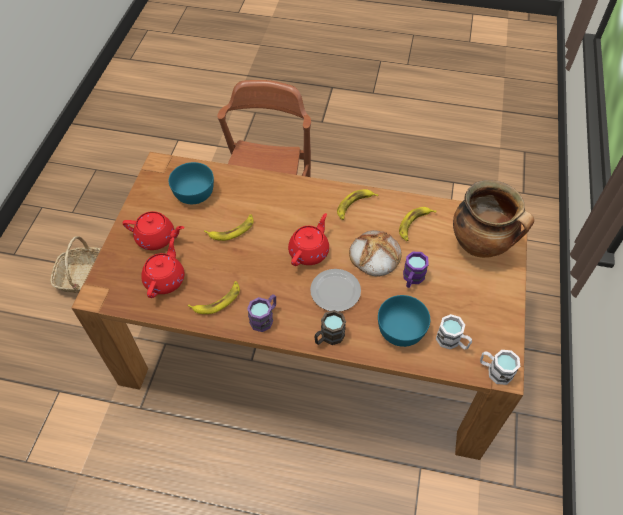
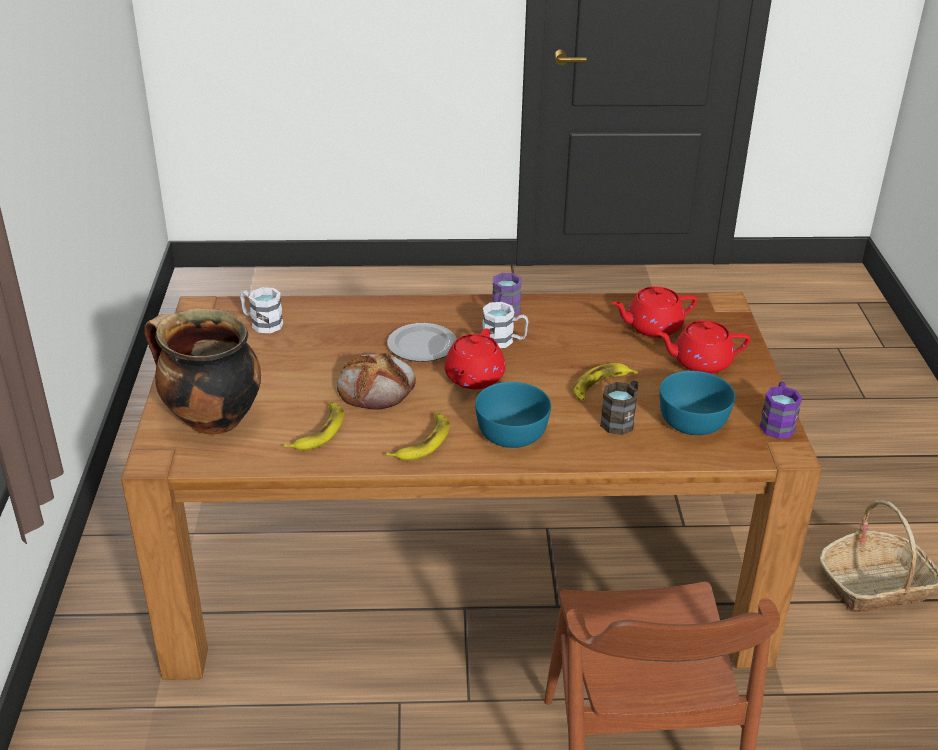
camera: 165 degrees right, 20 degrees down
(165, 279) = (652, 327): red teapot -> red teapot turned 75 degrees clockwise
(217, 300) = (571, 318): banana -> none
(328, 337) = (417, 308): brown mug -> brown mug (621, 420)
(401, 329) = (327, 325): turquoise bowl -> turquoise bowl (511, 434)
(412, 279) = (318, 370): purple mug -> purple mug (777, 423)
(495, 371) = (210, 307): white mug -> white mug (504, 341)

